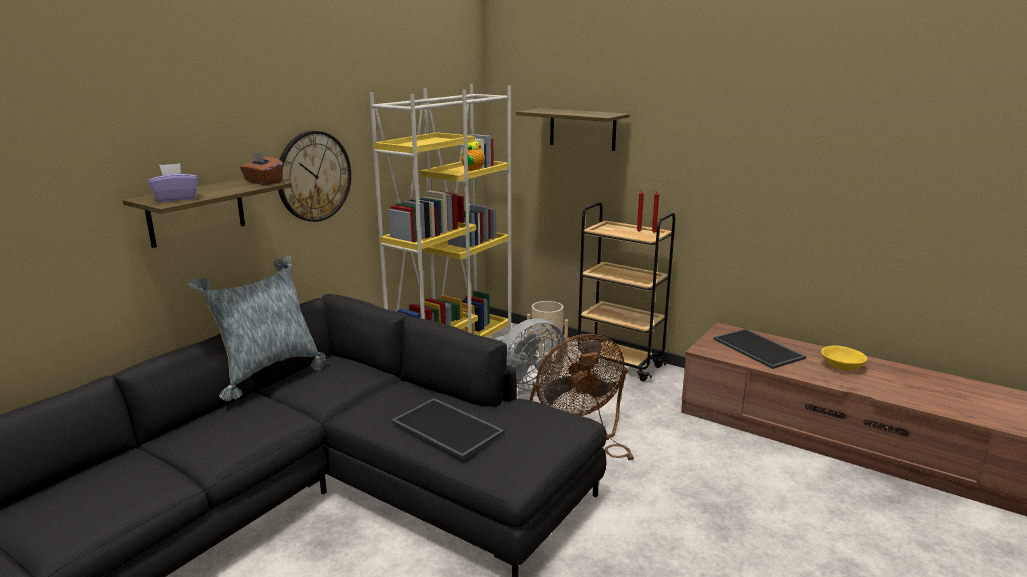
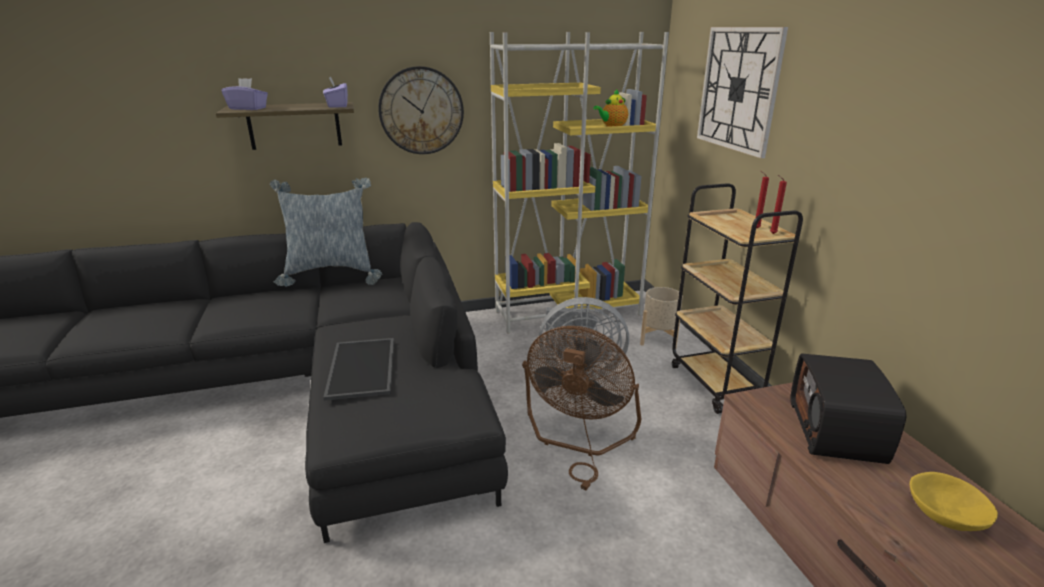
camera: 40 degrees right, 5 degrees up
(263, 182) = (337, 106): brown tissue box -> purple tissue box
(582, 129) = (738, 89): shelf -> wall clock
(759, 348) = (837, 431): tray -> radio

